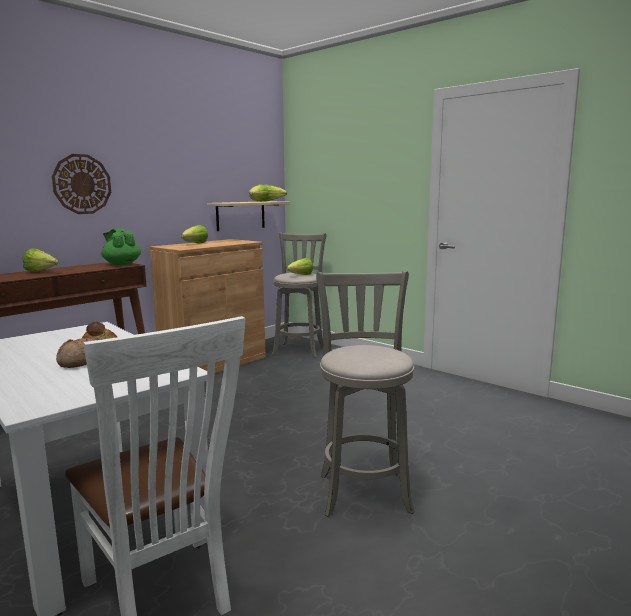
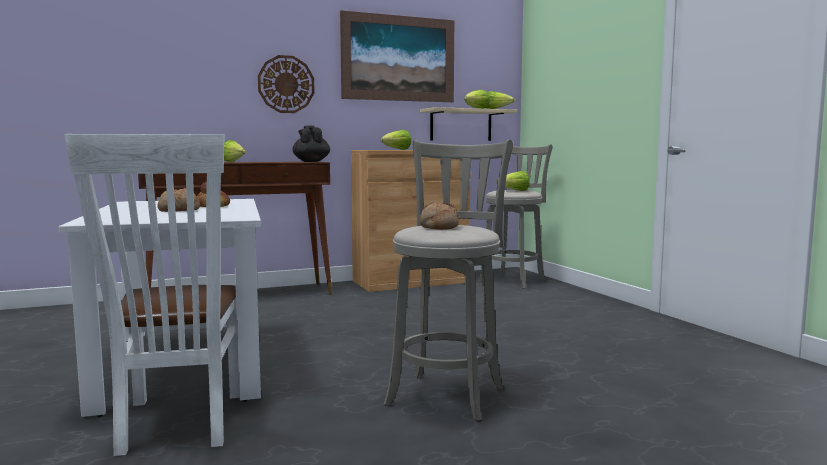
camera: 25 degrees right, 5 degrees down
(121, 264) = (311, 161): green teapot -> black teapot
(186, 155) = (398, 58): none -> picture
(360, 354) = (438, 227): none -> bread

